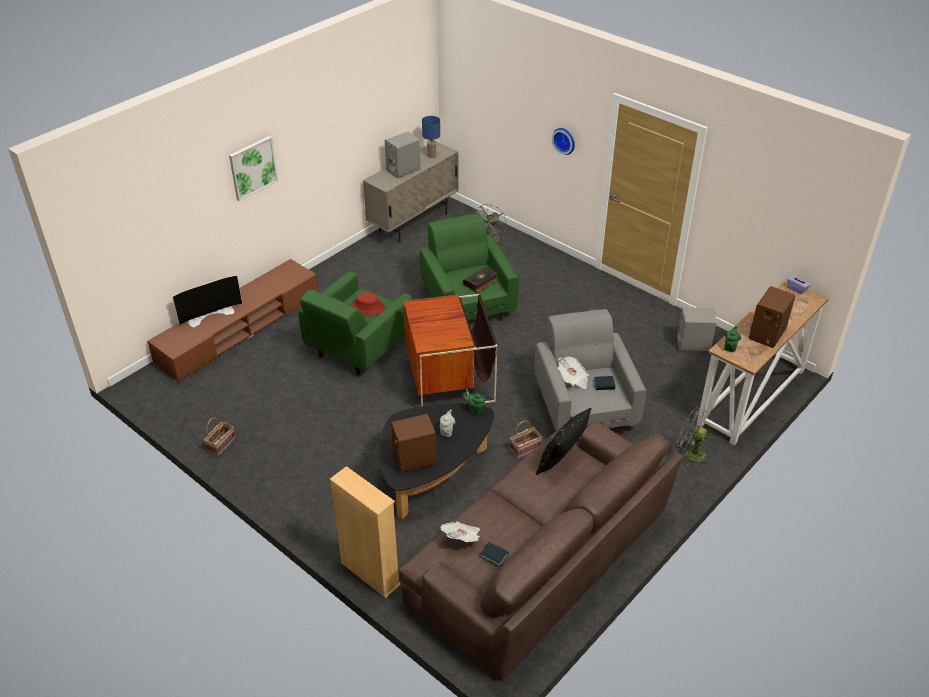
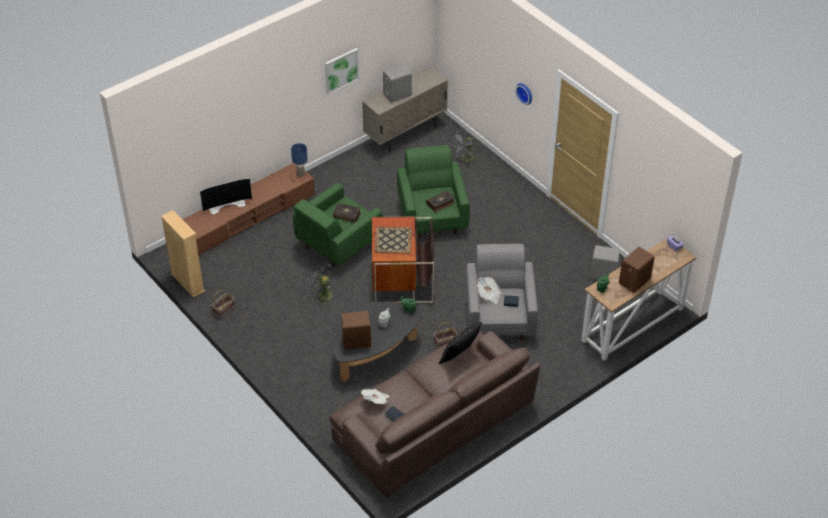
camera: 10 degrees right, 5 degrees up
(253, 168) = (270, 96): picture -> picture (341, 70)
(367, 308) = (347, 215): red hat -> book
(370, 573) = (314, 416): beige bookcase -> beige bookcase (187, 282)
(431, 155) = (424, 82): blue table lamp -> blue table lamp (301, 174)
(437, 324) = (393, 240): none -> tray
(690, 454) = (568, 363): grey fan -> grey fan (322, 294)

